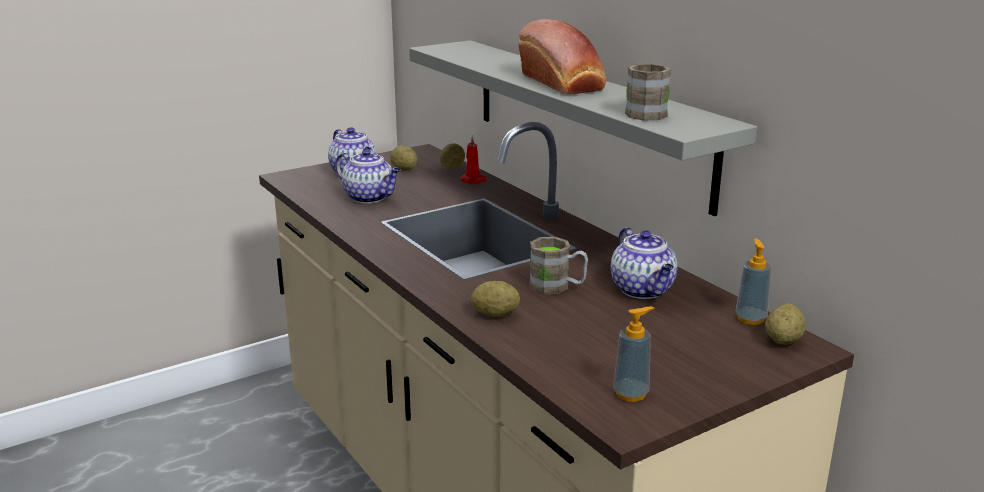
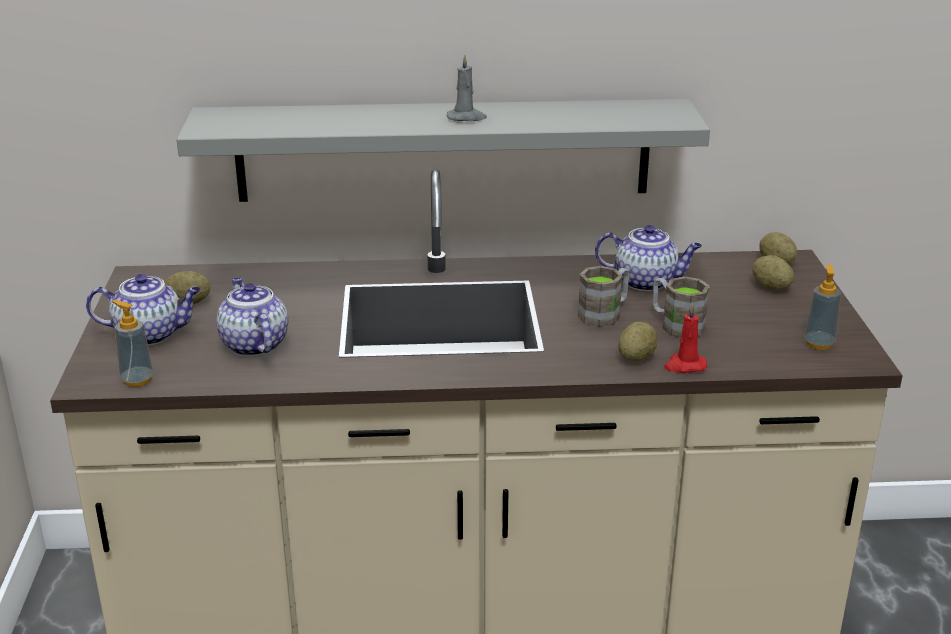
camera: 60 degrees left, 5 degrees up
(370, 197) = (253, 344): teapot -> teapot turned 90 degrees counterclockwise
(452, 167) = (223, 275): potato -> potato (771, 287)
(471, 180) = (282, 276): red candle -> red candle (684, 366)
(563, 83) = (466, 117): bread -> grey candle
(647, 112) = (611, 117): brown mug -> brown mug (676, 325)
(750, 319) = (732, 261): soap dispenser -> soap dispenser (137, 380)

